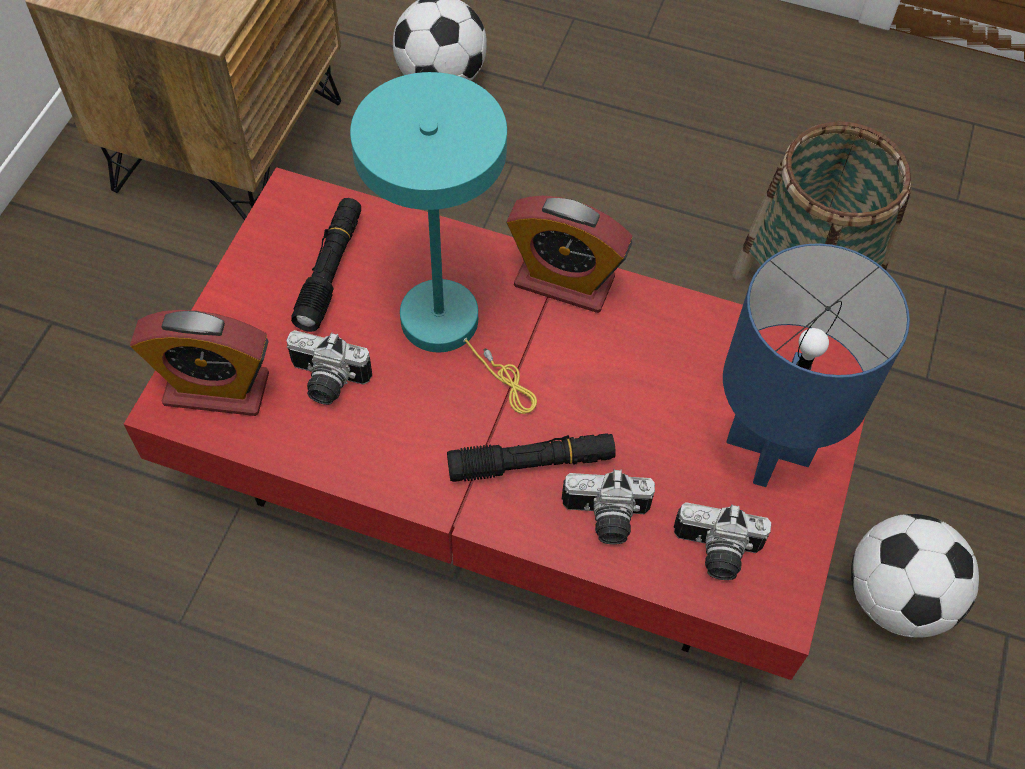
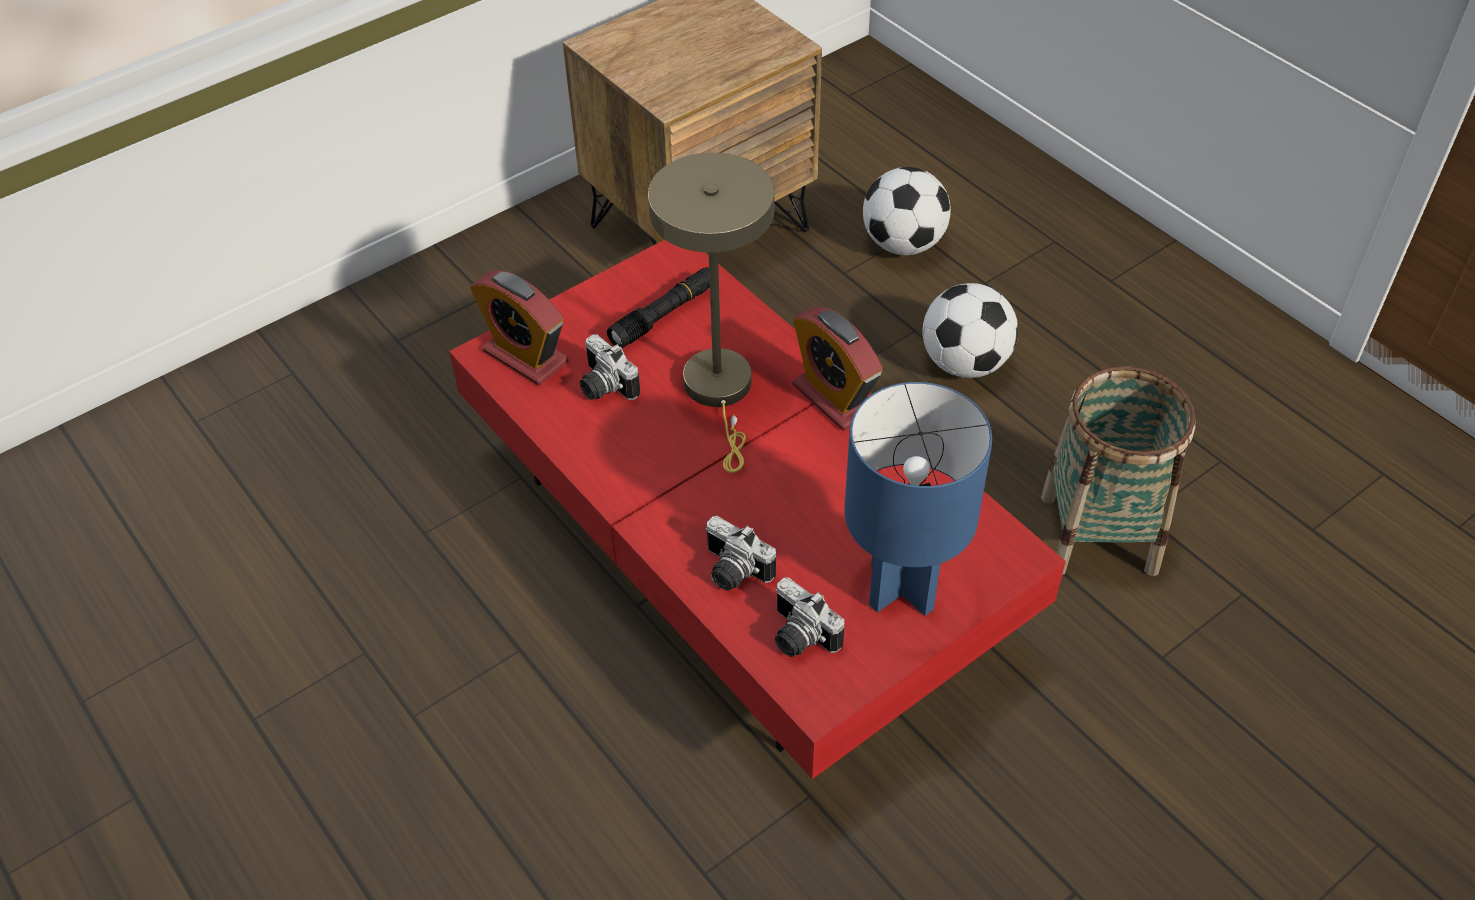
camera: 35 degrees right, 10 degrees down
(451, 329) = (720, 392): turquoise table lamp -> beige table lamp
(531, 463) = (707, 508): black flashlight -> none
(896, 596) = (993, 808): football -> football (965, 363)

